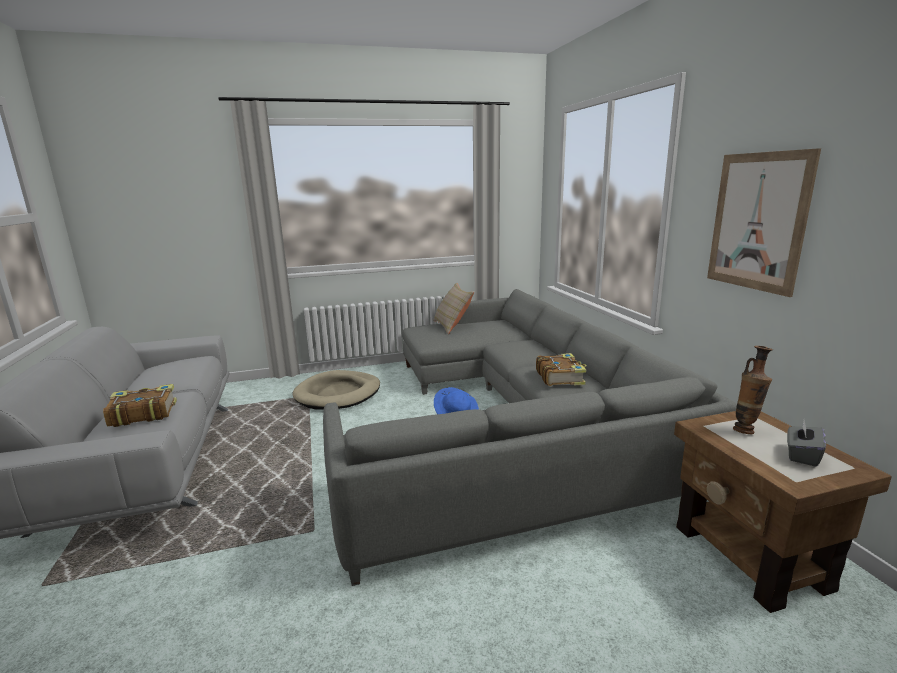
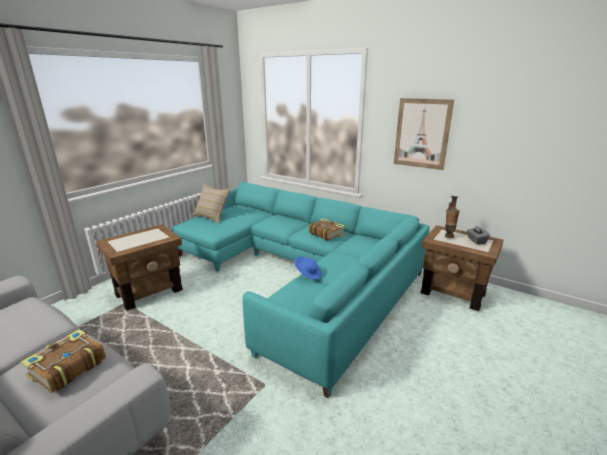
camera: 40 degrees left, 5 degrees up
(338, 393) = (149, 292): beige dog bed -> brown side table
(514, 426) = (299, 272): grey sofa -> turquoise sofa

